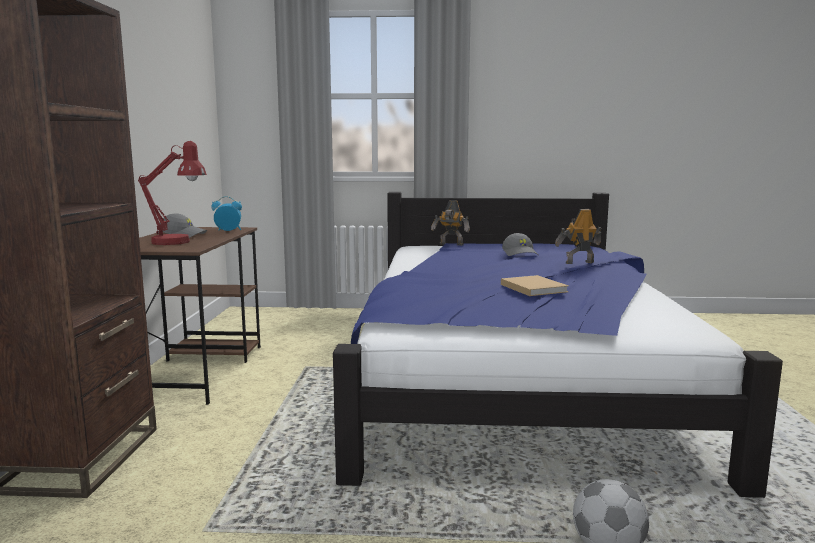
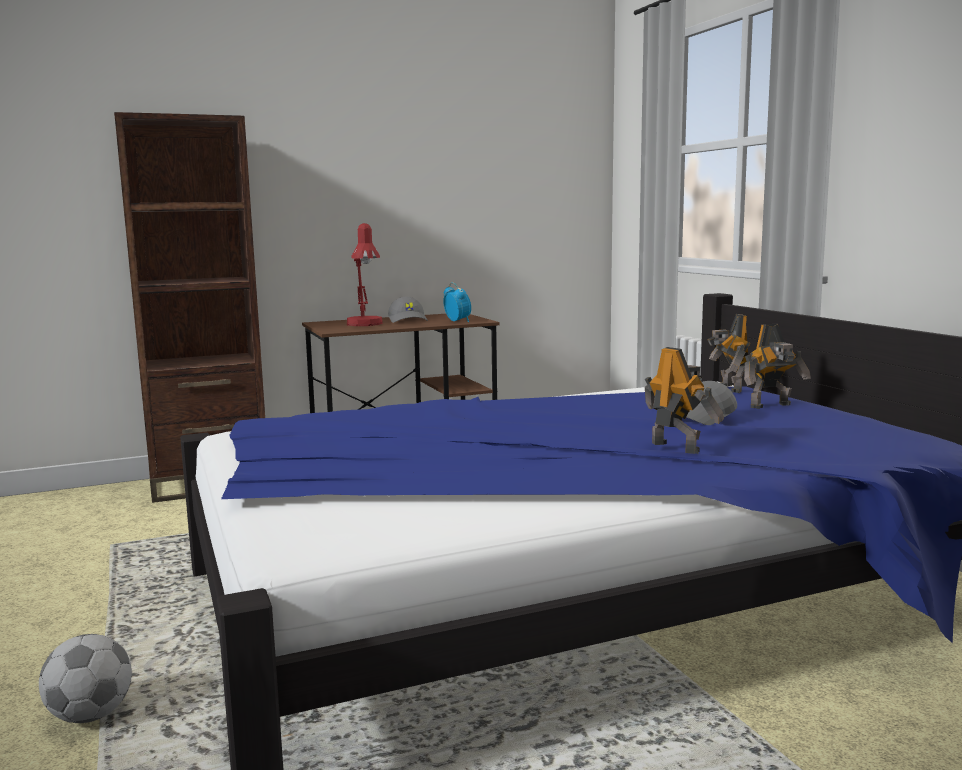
camera: 65 degrees right, 0 degrees up
(500, 246) = (772, 406): none -> toy robot
(532, 288) = (435, 444): beige book -> none

